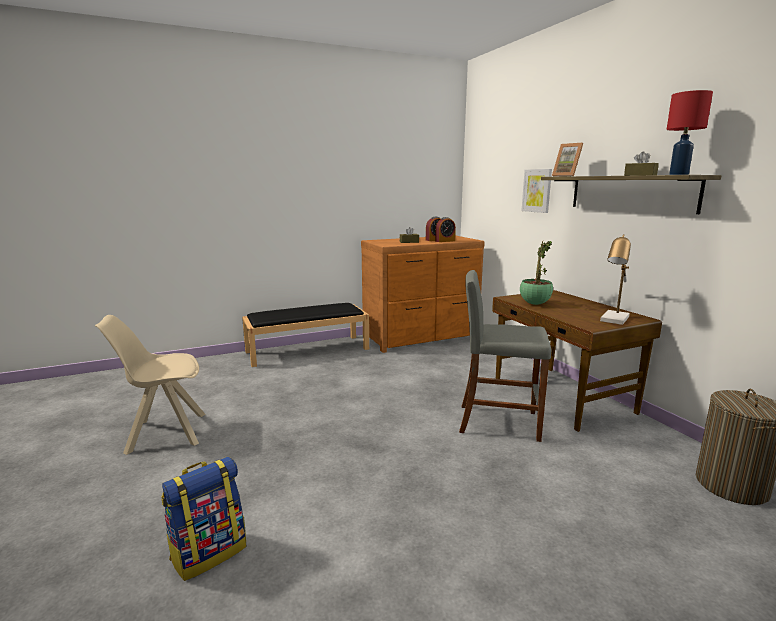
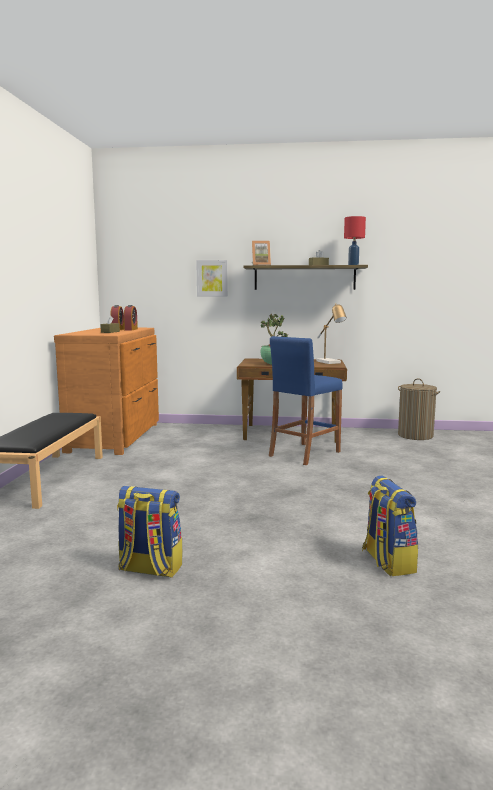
camera: 60 degrees left, 5 degrees down
(164, 433) = (149, 569): beige chair -> backpack
(498, 422) = (304, 454): grey stool -> blue stool

